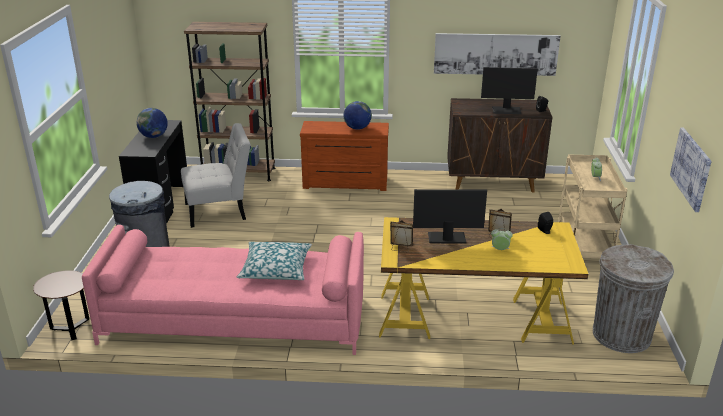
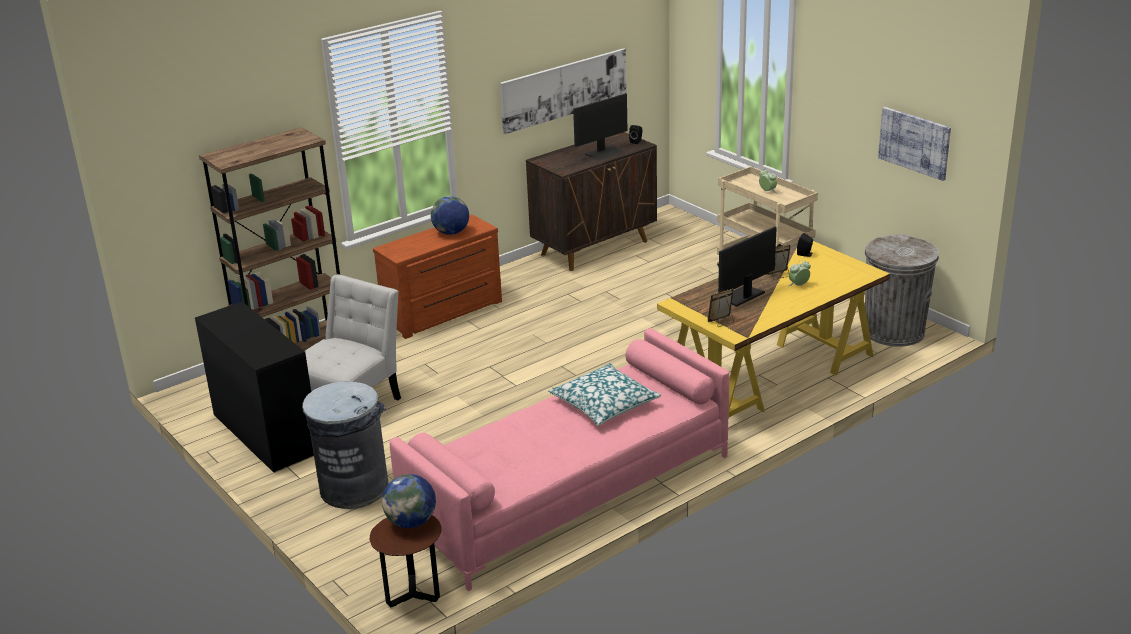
camera: 40 degrees left, 0 degrees up
(154, 136) = (250, 332): globe -> globe (411, 522)

